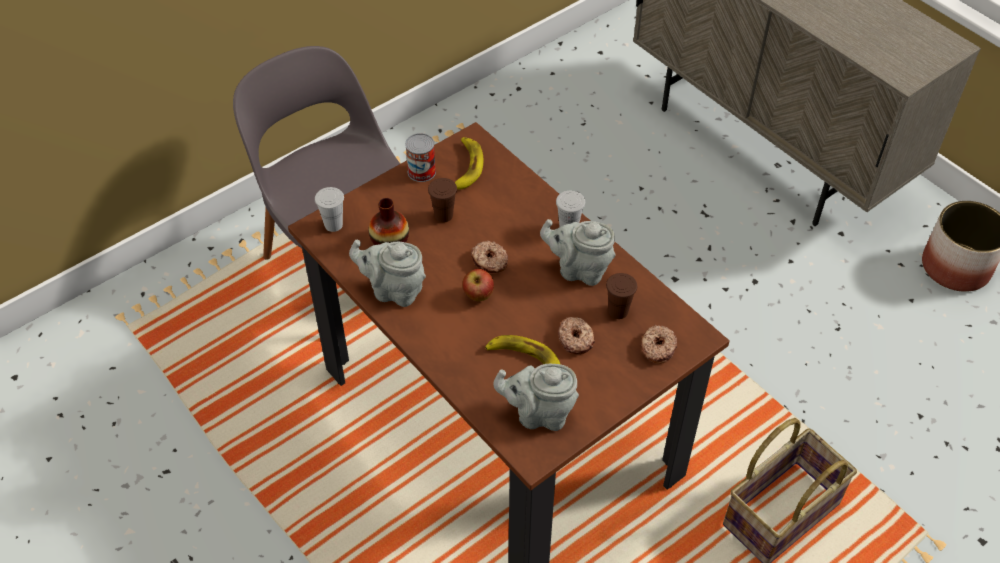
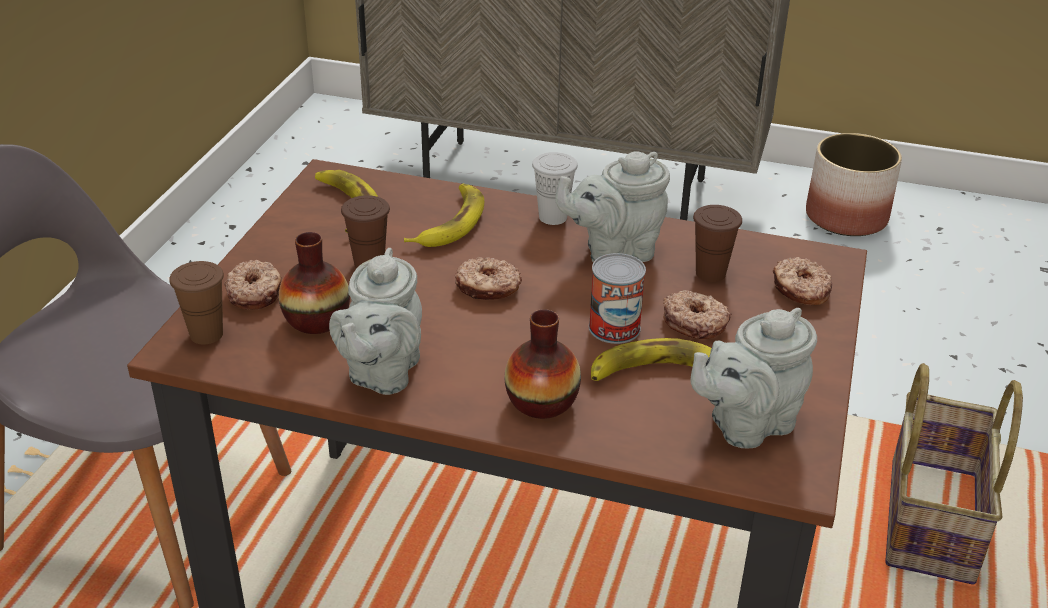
camera: 35 degrees left, 15 degrees down
(333, 225) = (206, 334): white cup -> brown cup
(374, 209) = (256, 293): none -> donut
(393, 290) = (382, 373): grey teapot -> grey teapot turned 60 degrees counterclockwise
(421, 171) = (287, 230): can -> can (614, 328)
(453, 347) = (541, 401): none -> vase
(478, 296) = (513, 330): apple -> none
(509, 206) = (450, 223): none -> banana

